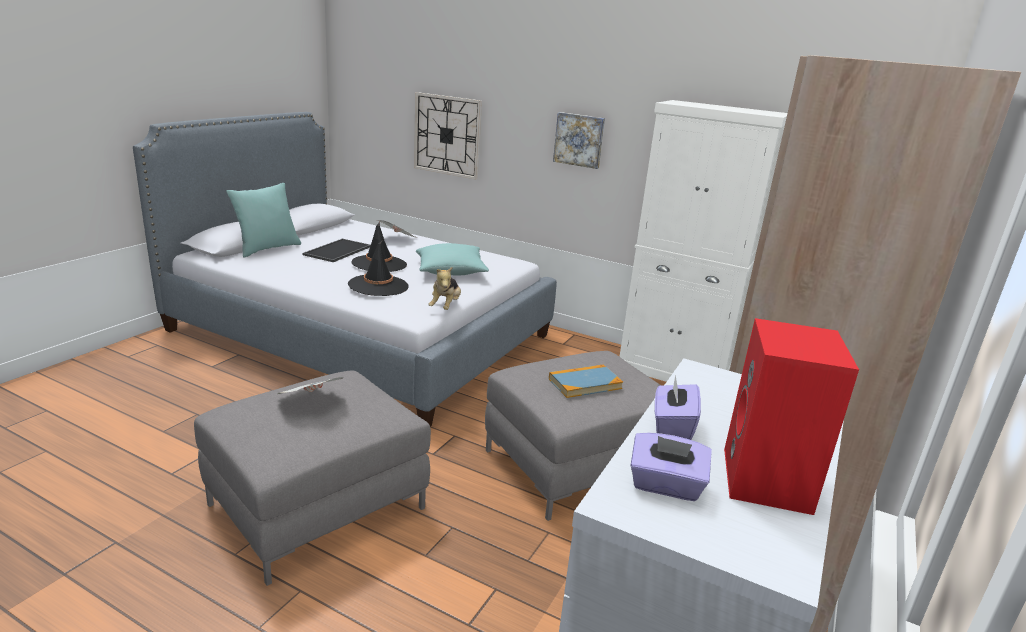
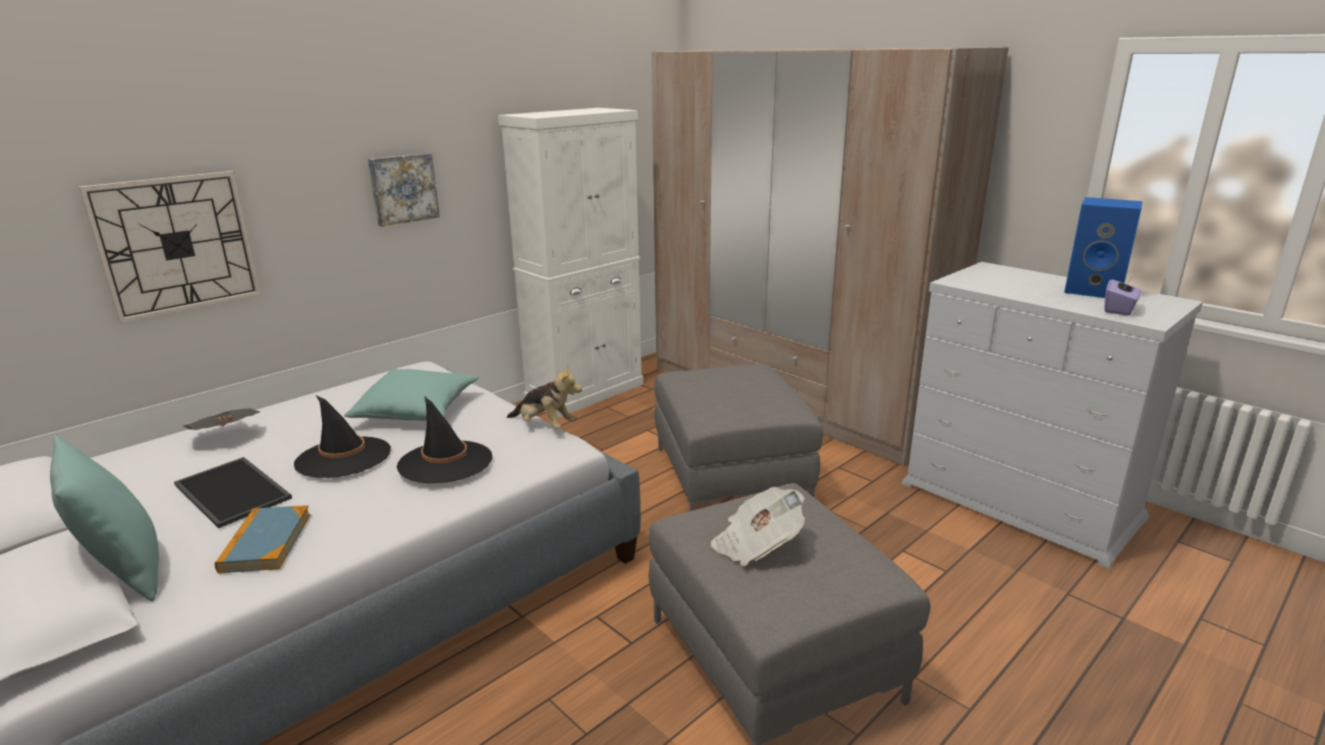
camera: 70 degrees left, 0 degrees up
(585, 384) = (742, 390): book -> book (266, 542)
(672, 426) = (1042, 298): purple tissue box -> none
(768, 482) = (1095, 290): red speaker -> blue speaker

